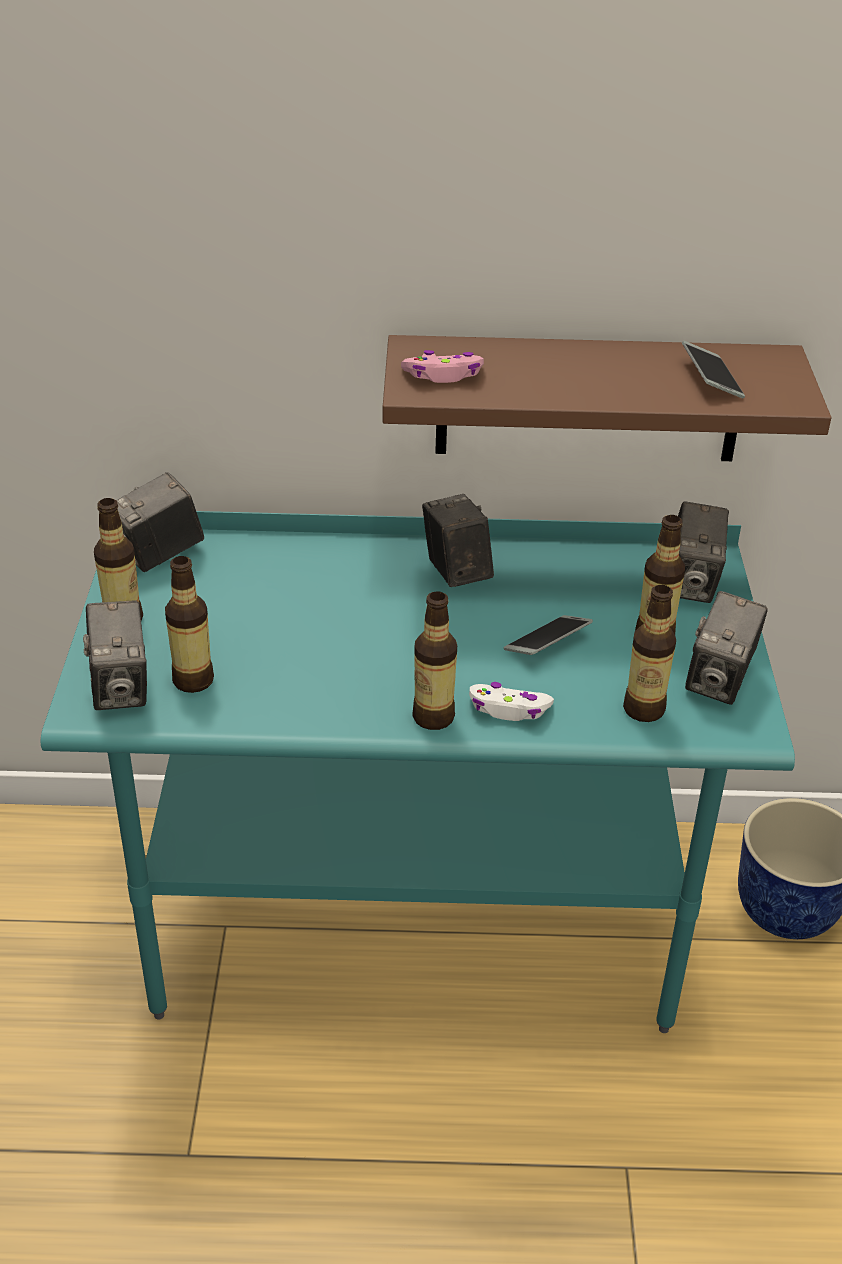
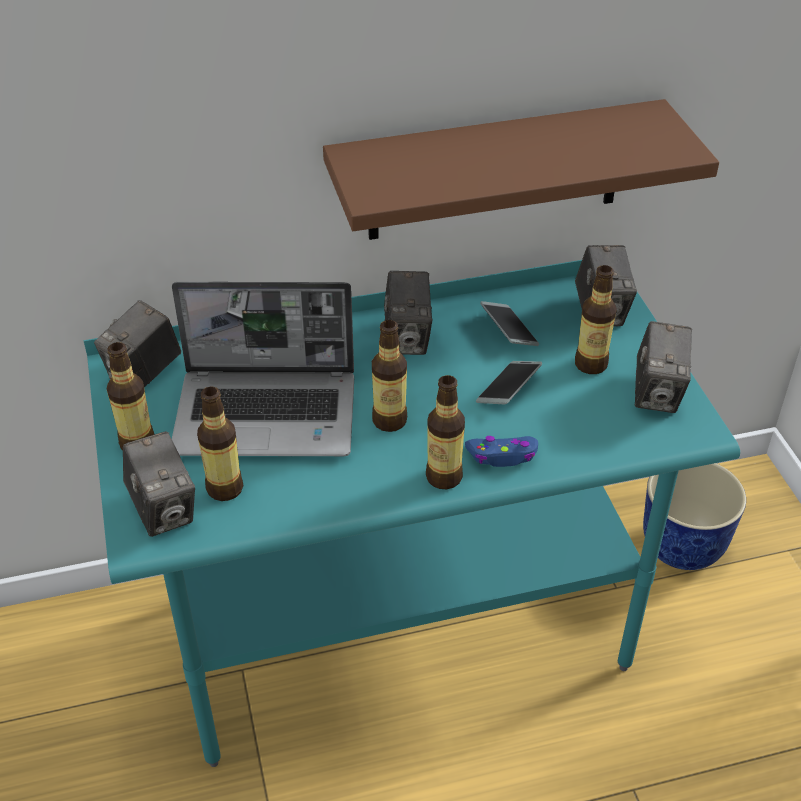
camera: 15 degrees left, 5 degrees up
(271, 618) = (268, 414): none -> laptop
(444, 375) = (390, 178): pink game controller -> none
(456, 572) = (407, 339): camera -> camera turned 150 degrees counterclockwise
(509, 709) = (502, 456): white game controller -> blue game controller
(644, 709) = (609, 432): bottle -> bottle (389, 420)
(711, 378) = (610, 142): phone -> phone (508, 330)

